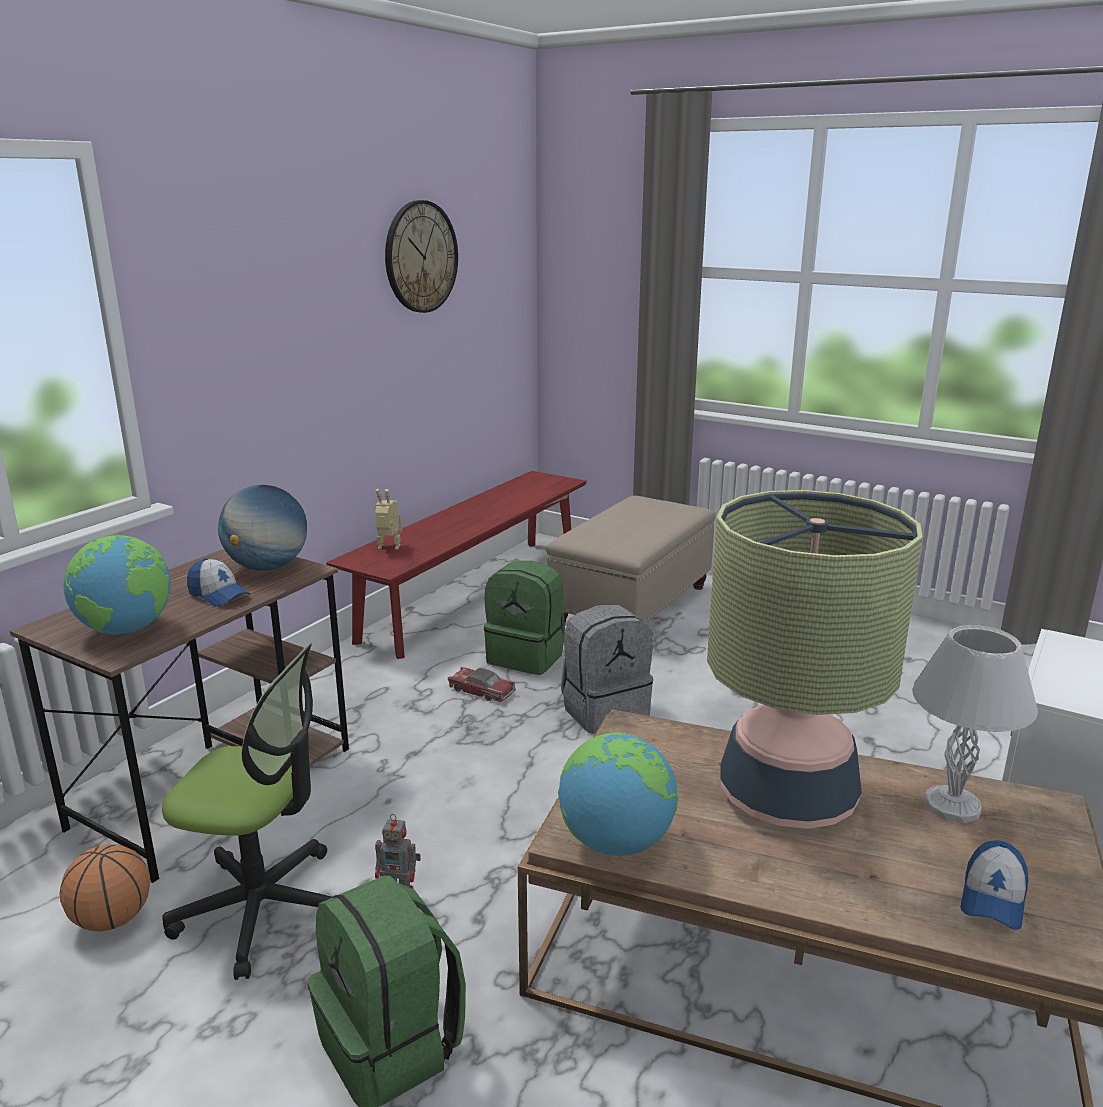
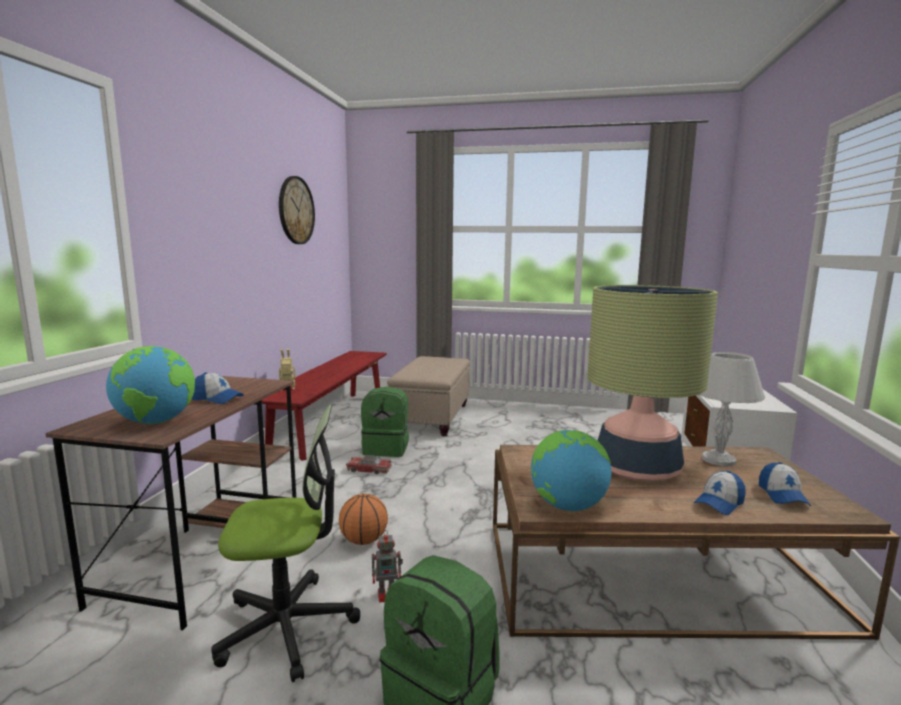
camera: 20 degrees left, 10 degrees down
(112, 919) = (158, 665): basketball -> basketball (364, 540)
(267, 567) = (241, 384): globe -> none
(604, 710) = (451, 469): grey backpack -> none
(862, 888) = (719, 503): none -> cap

